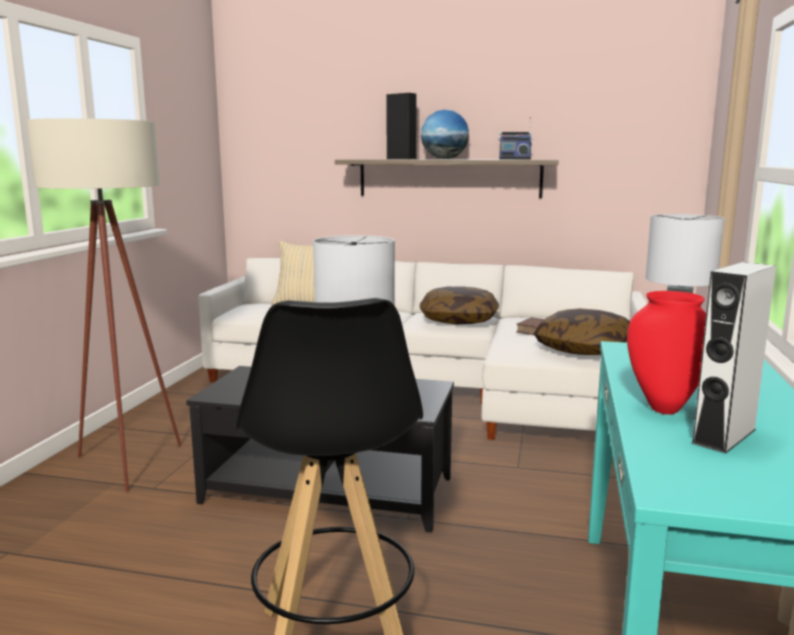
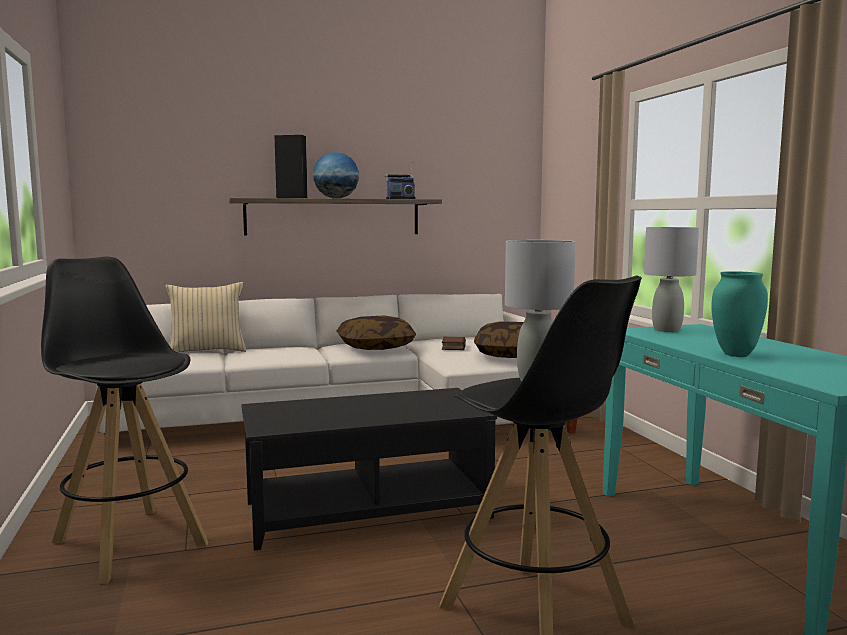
camera: 30 degrees left, 5 degrees down
(128, 469) = (129, 542): beige floor lamp -> black stool
(664, 408) = (735, 354): red vase -> turquoise vase
(724, 436) = (795, 361): grey speaker -> none

